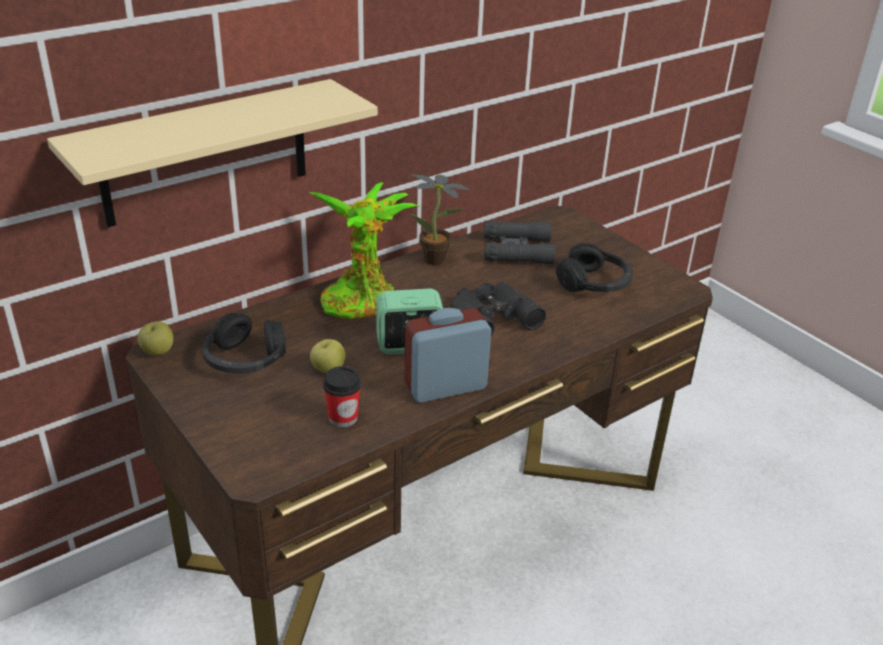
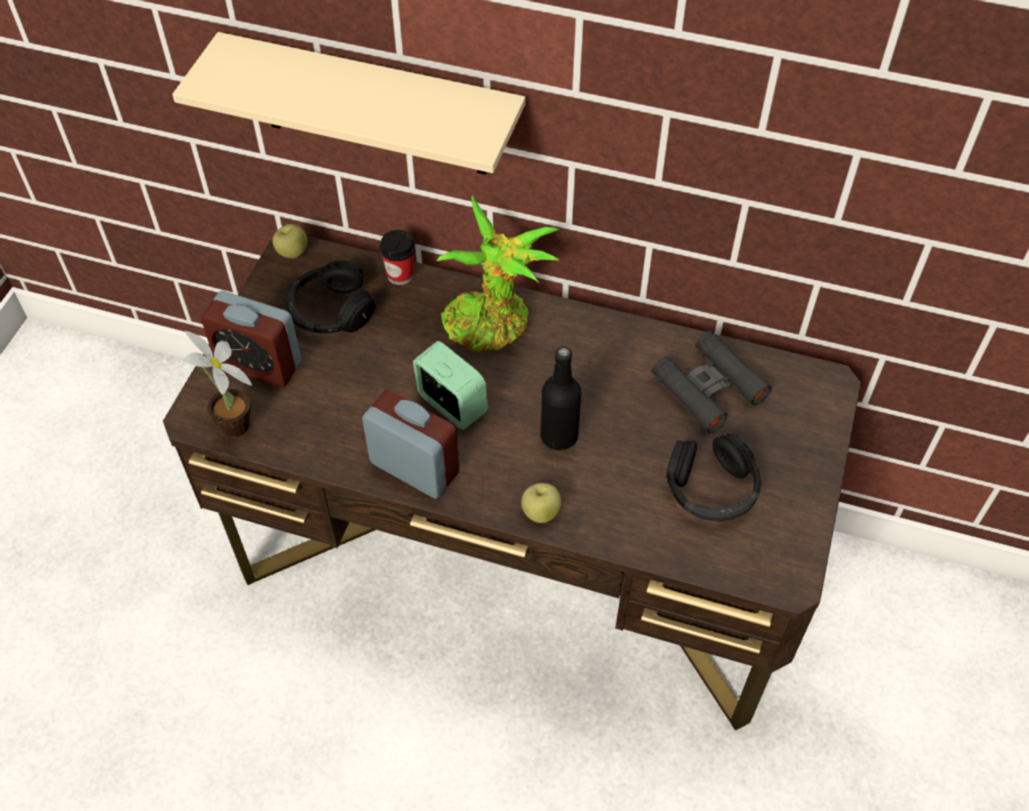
camera: 55 degrees right, 20 degrees up
(247, 417) = (259, 364): none -> alarm clock
(328, 369) = (365, 372): apple -> apple (540, 512)
(343, 418) = (309, 425): cup -> cup (400, 275)
(438, 260) = (618, 338): potted plant -> potted plant (235, 430)
(490, 316) = (559, 436): black binoculars -> black bottle

